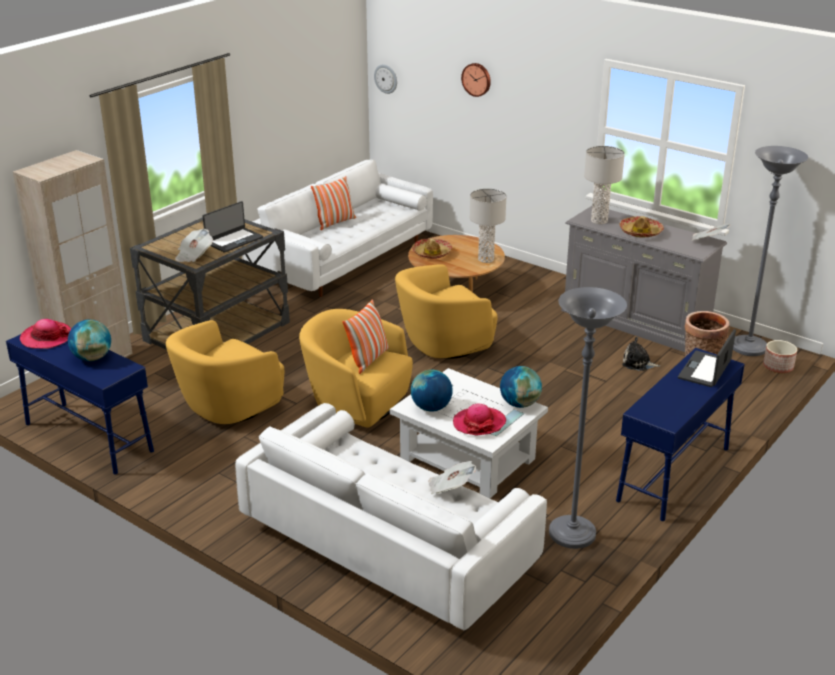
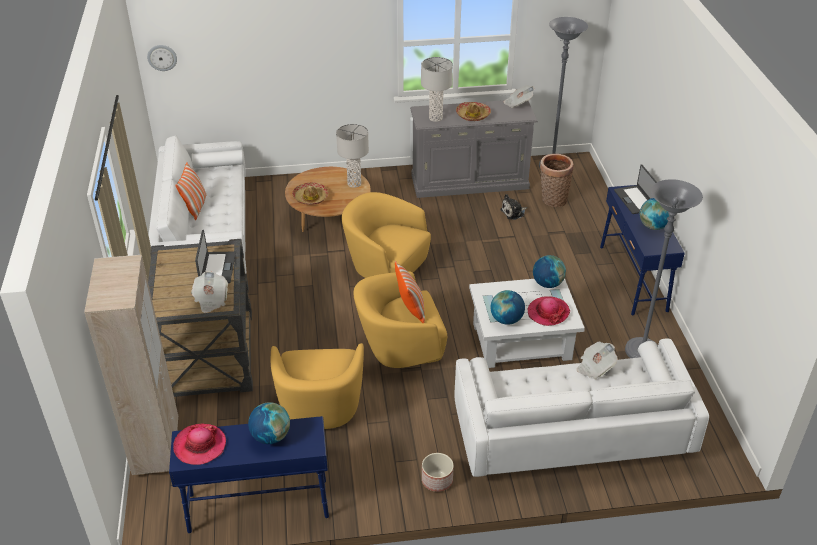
camera: 45 degrees left, 10 degrees up
(443, 345) = (385, 267): yellow armchair -> yellow armchair turned 105 degrees clockwise
(477, 79) = (268, 33): wall clock -> none
(682, 398) = (653, 226): none -> globe
(777, 367) = (583, 172): planter -> planter (437, 480)

